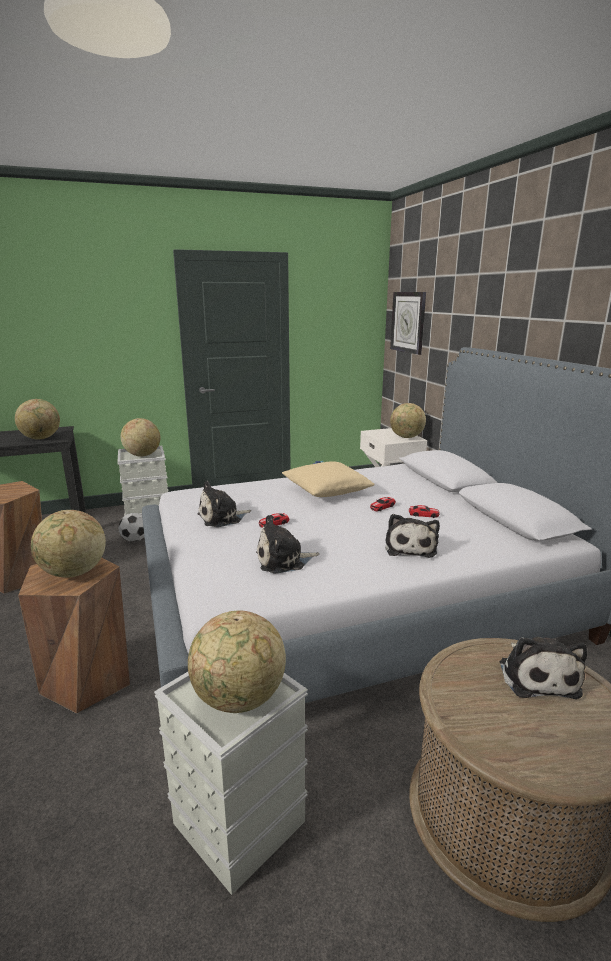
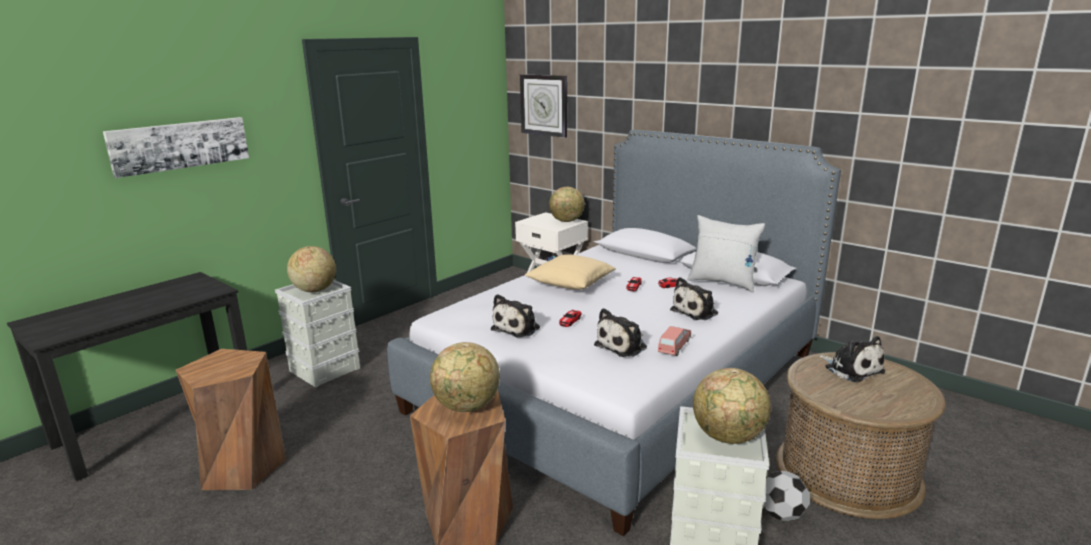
camera: 30 degrees left, 0 degrees up
(41, 438) = (192, 293): globe -> none
(63, 327) = (180, 145): none -> picture
(135, 540) = (336, 392): football -> football (782, 514)
(330, 576) = (674, 346): none -> pink toy car
(410, 547) = (696, 311): plush toy -> plush toy turned 75 degrees clockwise
(484, 525) = (722, 283): none -> grey pillow

